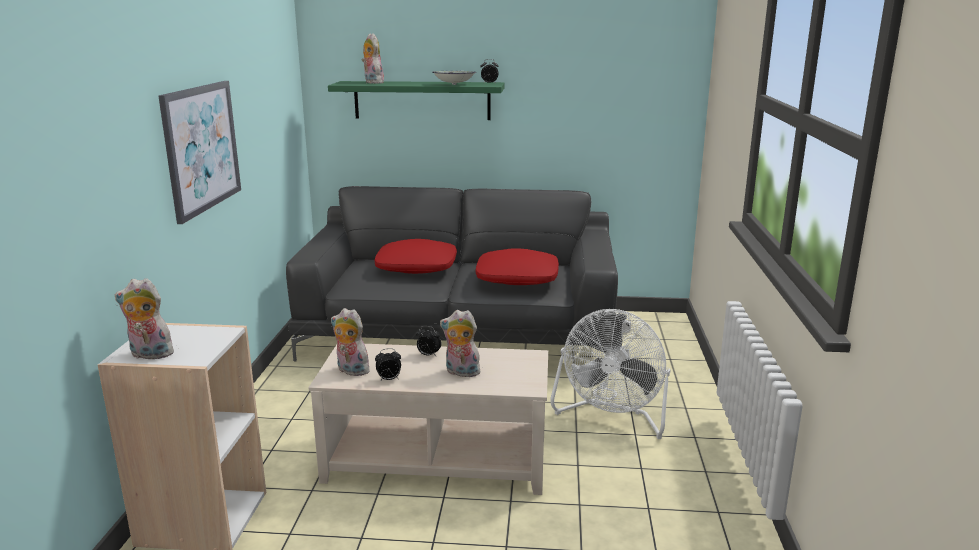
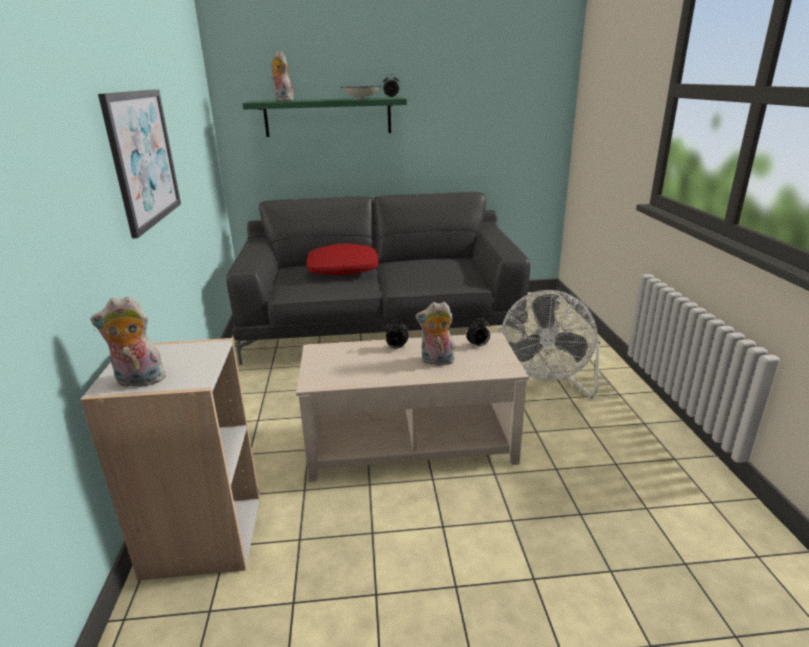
camera: 10 degrees left, 5 degrees up
(350, 371) = (330, 371): plush toy -> none
(389, 379) = (372, 376): alarm clock -> alarm clock (478, 346)
(517, 278) = (437, 271): red pillow -> none

